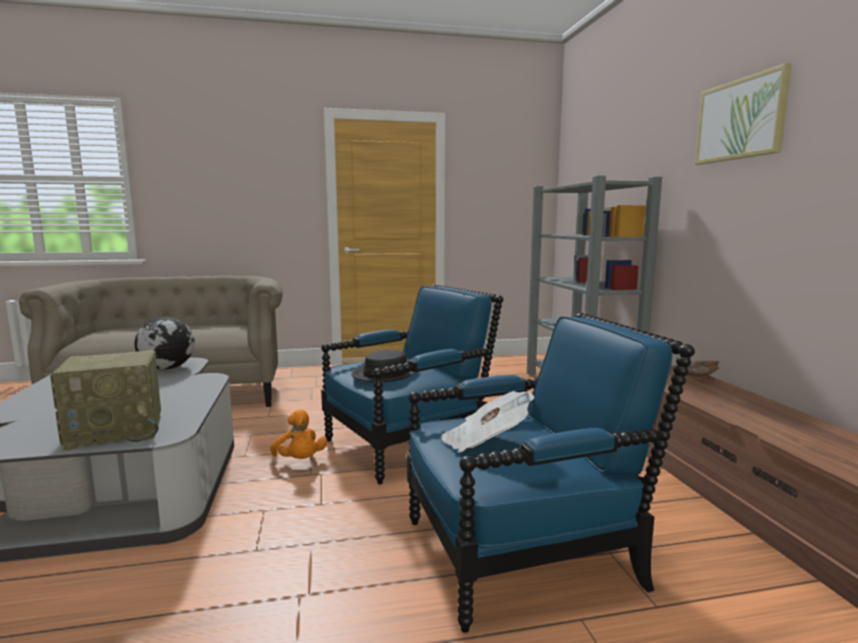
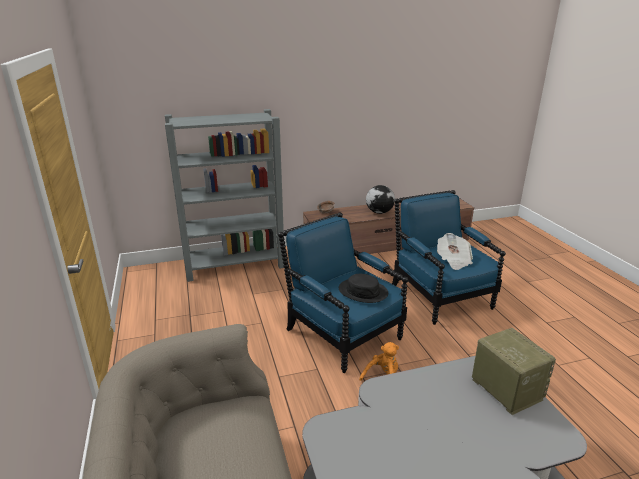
camera: 95 degrees left, 15 degrees up
(168, 368) = (353, 436): globe -> globe (379, 212)
(740, 119) = (321, 80): picture -> none

